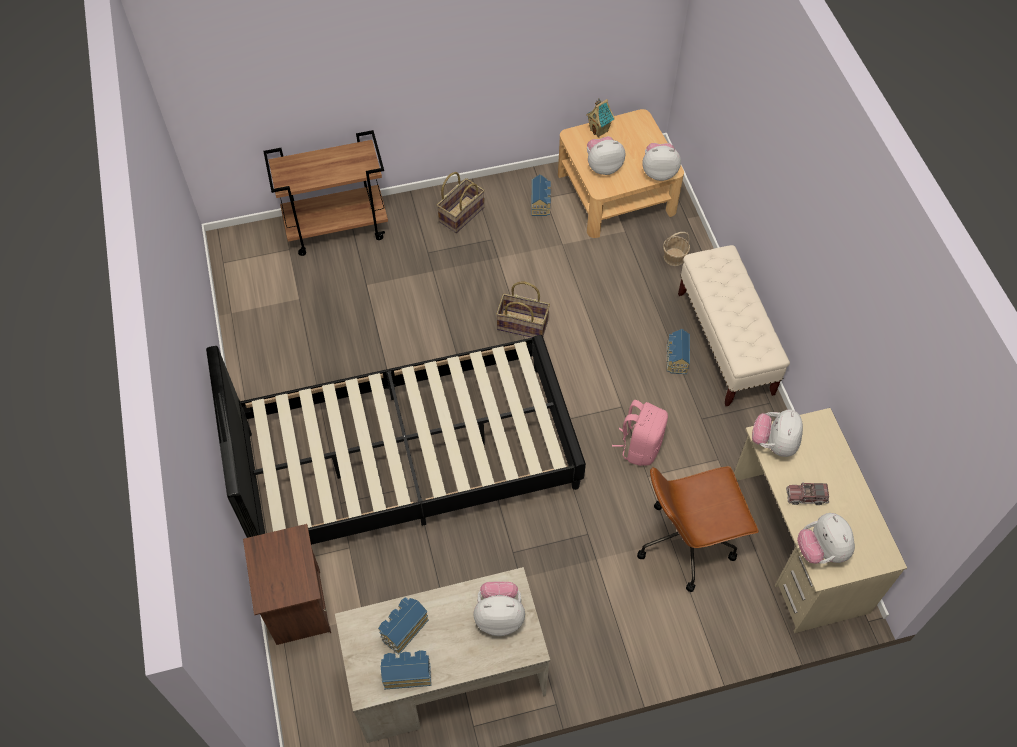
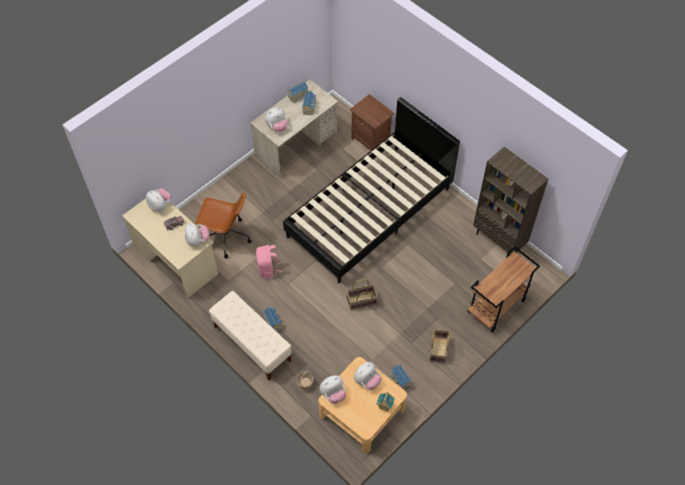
camera: 150 degrees right, 0 degrees up
(247, 312) = (499, 240): none -> brown bookcase
(687, 542) = (226, 237): brown office chair -> brown office chair turned 60 degrees clockwise

